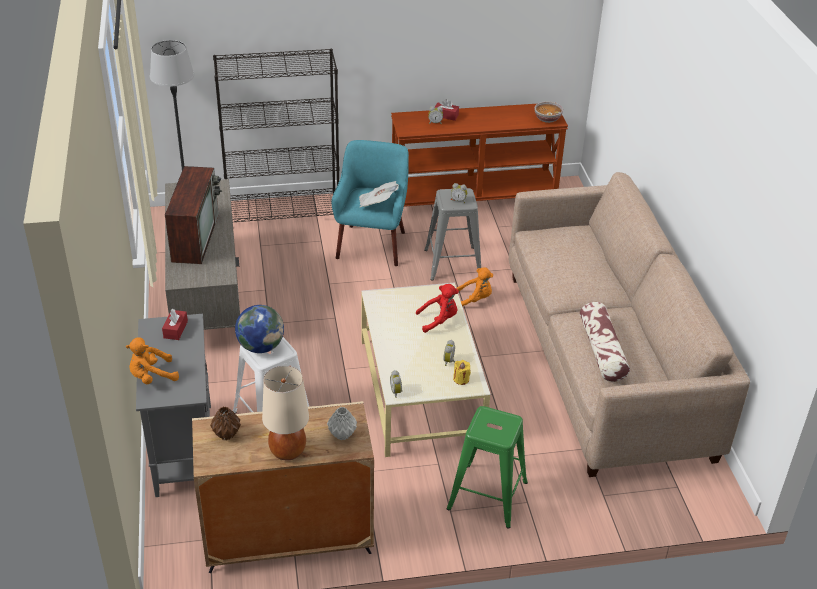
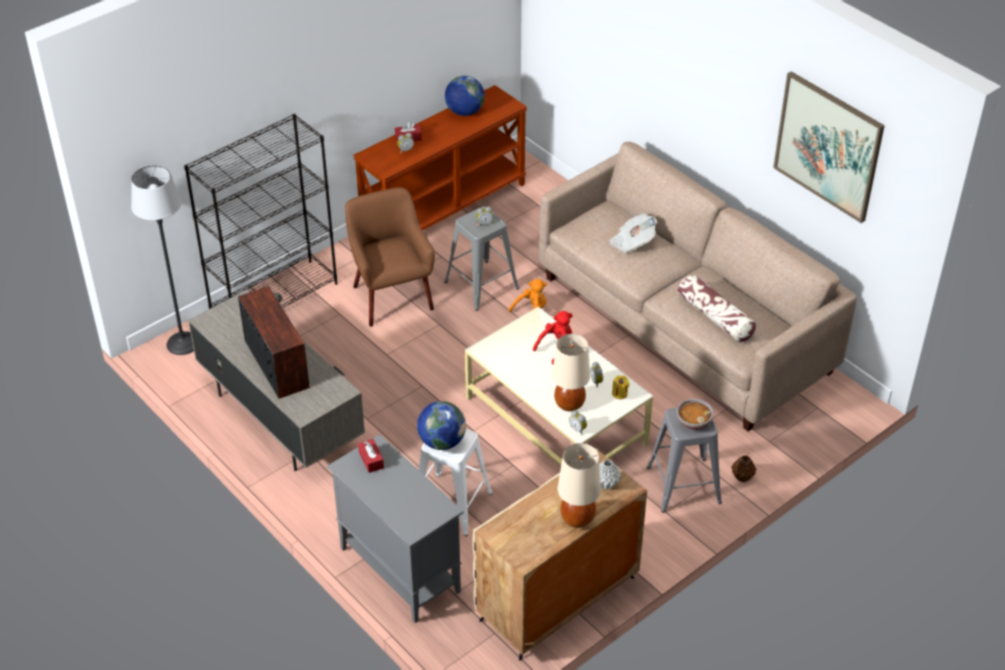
camera: 30 degrees left, 5 degrees up
(151, 377) = (394, 511): orange plush toy -> none
(226, 435) = (515, 529): brown vase -> brown vase (742, 477)
(372, 244) = (391, 297): turquoise armchair -> brown armchair
(377, 203) = (399, 255): newspaper -> newspaper (632, 242)
(408, 369) = (569, 404): none -> beige table lamp
(486, 495) = (683, 485): green stool -> grey stool
(510, 112) = (464, 112): none -> globe
(547, 119) = (503, 106): bowl -> bowl (693, 422)
(759, 204) = (828, 146): none -> picture

